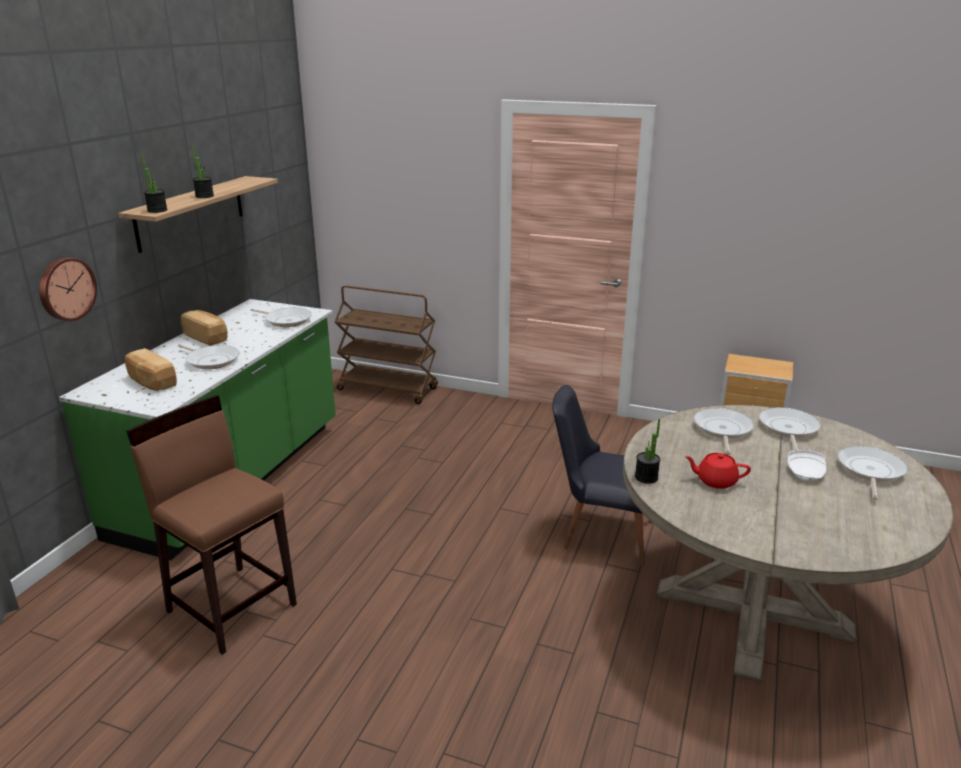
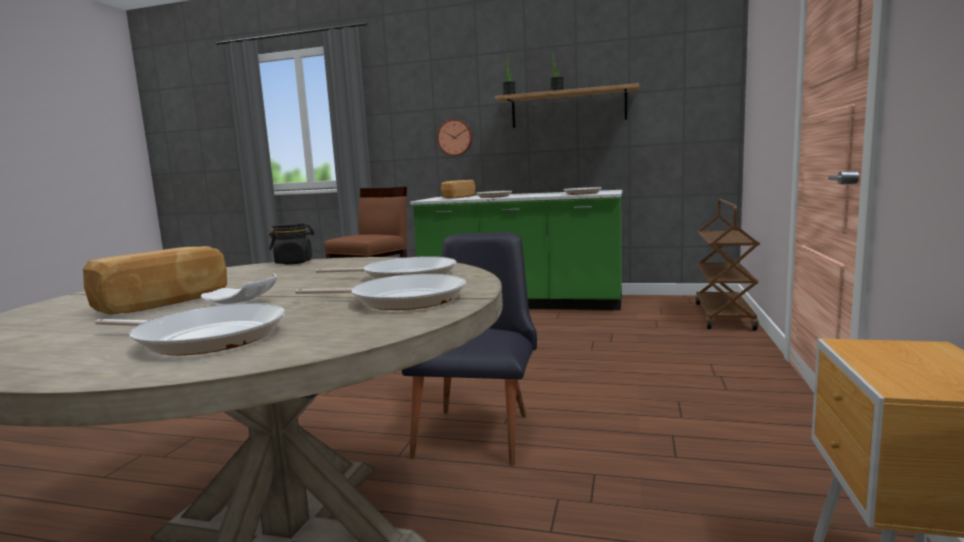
camera: 85 degrees right, 15 degrees down
(206, 337) = (534, 193): bread -> bread (165, 303)
(646, 477) = (294, 262): potted plant -> black jar
(715, 481) = (264, 277): red teapot -> none

